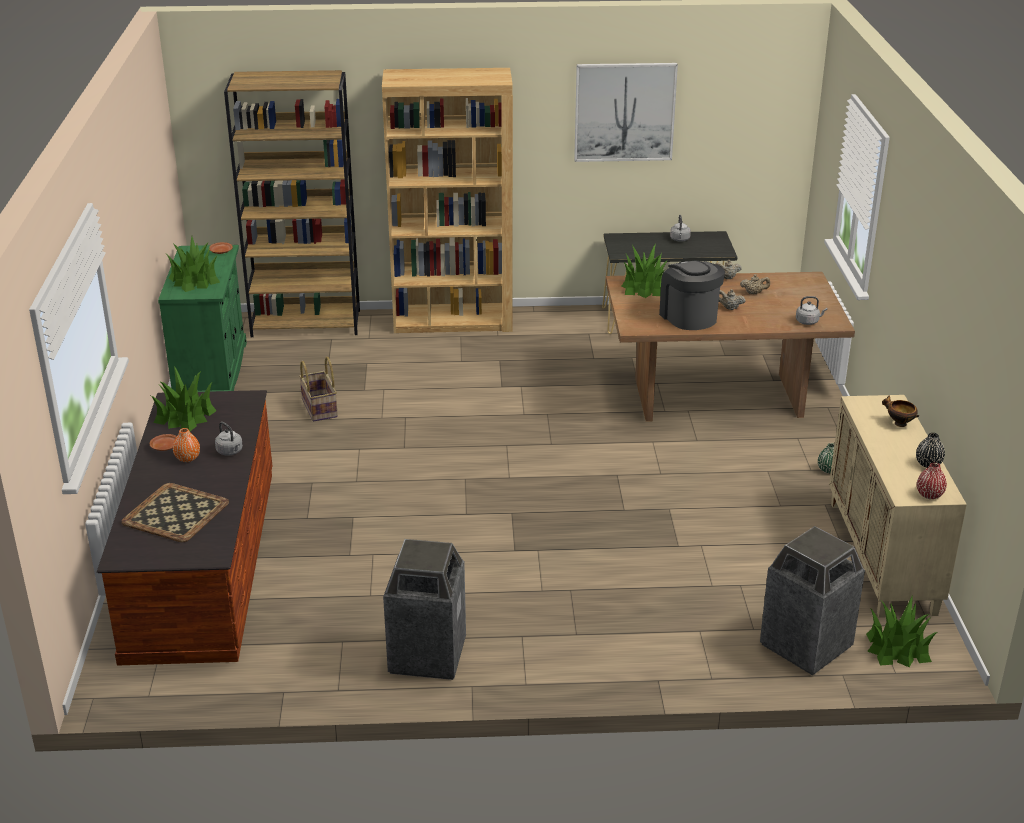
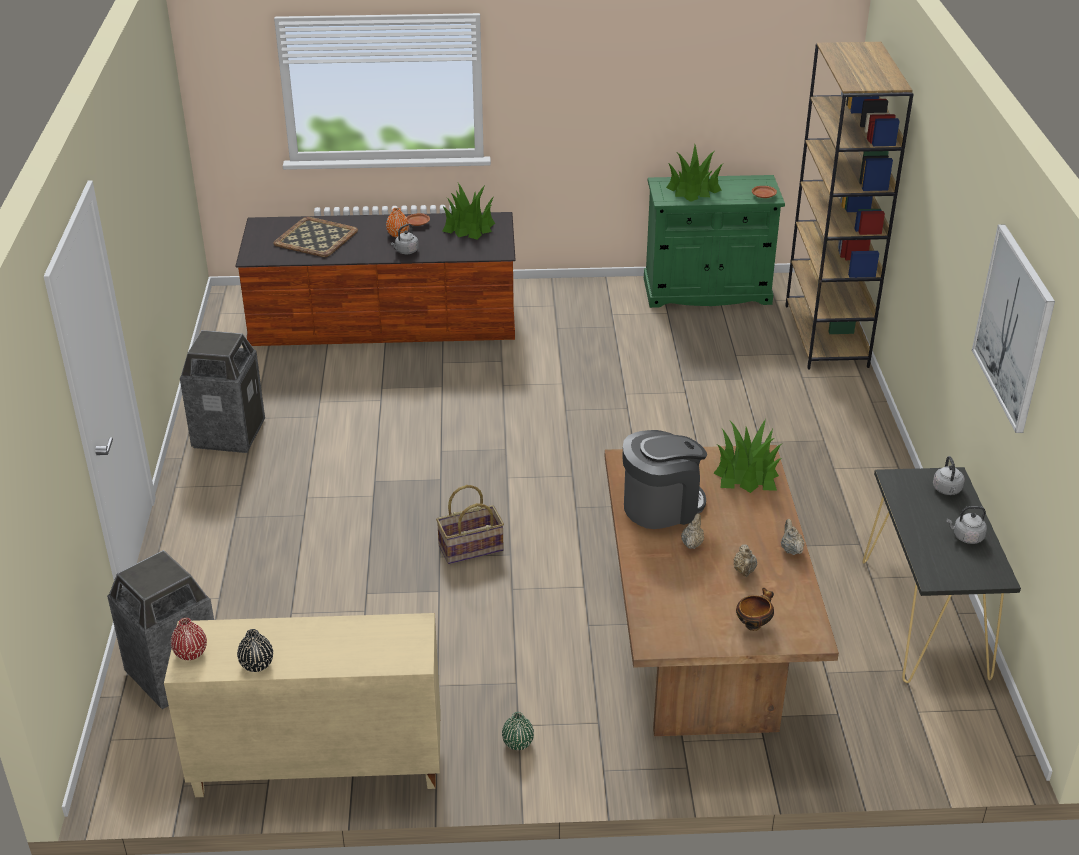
camera: 90 degrees right, 5 degrees up
(320, 408) = (641, 356): basket -> basket (471, 549)
(453, 321) = (863, 434): brown bookcase -> none
(808, 321) = (657, 614): grey kettle -> grey kettle (947, 490)
(897, 648) = (149, 748): potted plant -> none
(899, 423) = (357, 655): bowl -> bowl (753, 624)

